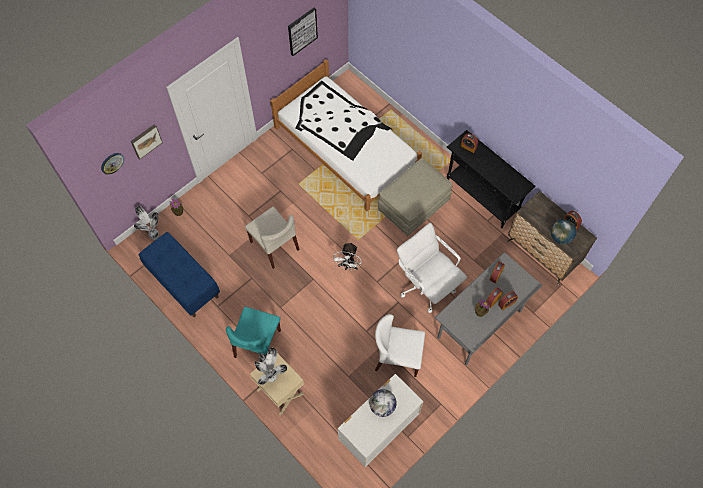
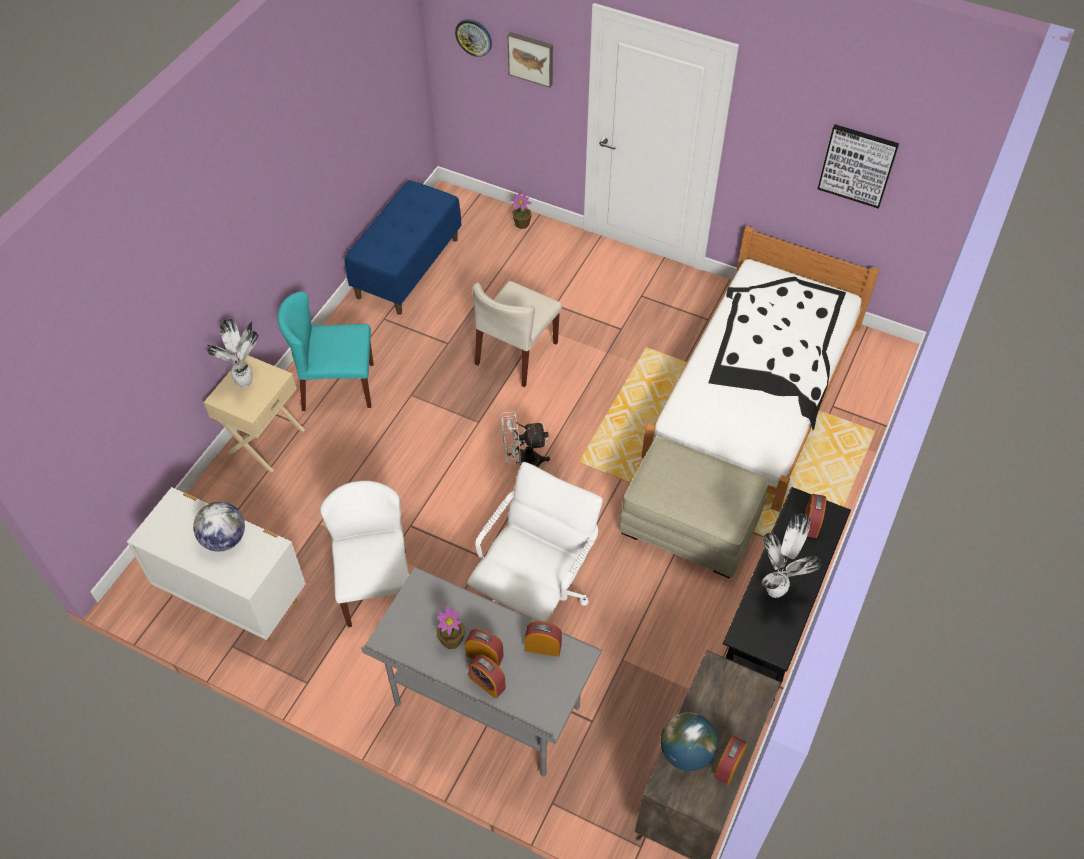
camera: 70 degrees right, 10 degrees down
(154, 236) = (470, 212): potted plant -> potted plant (776, 589)

